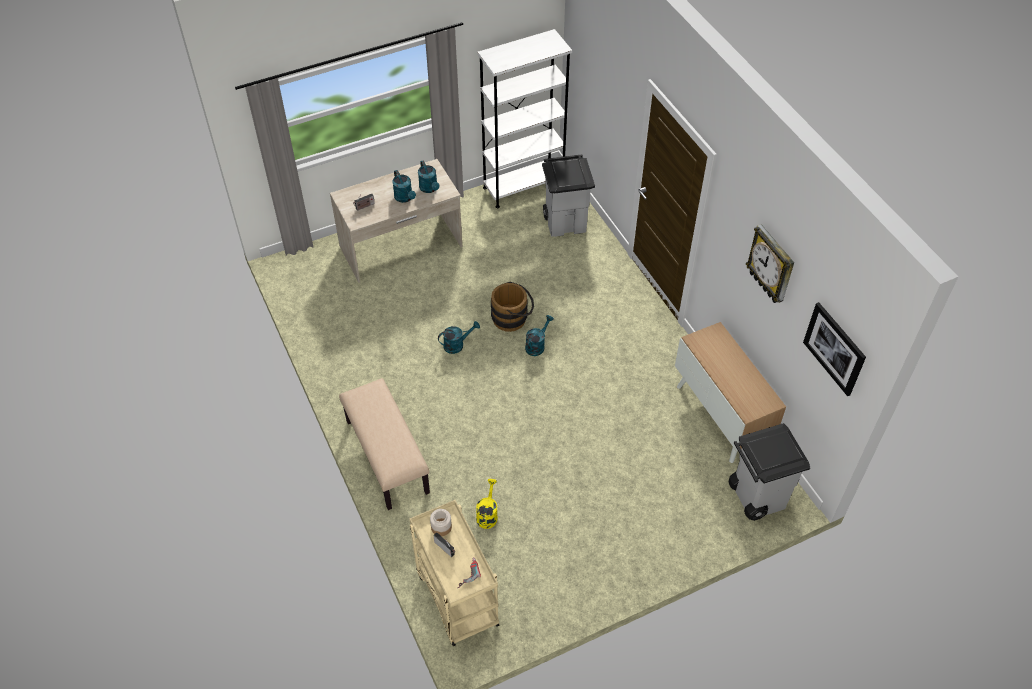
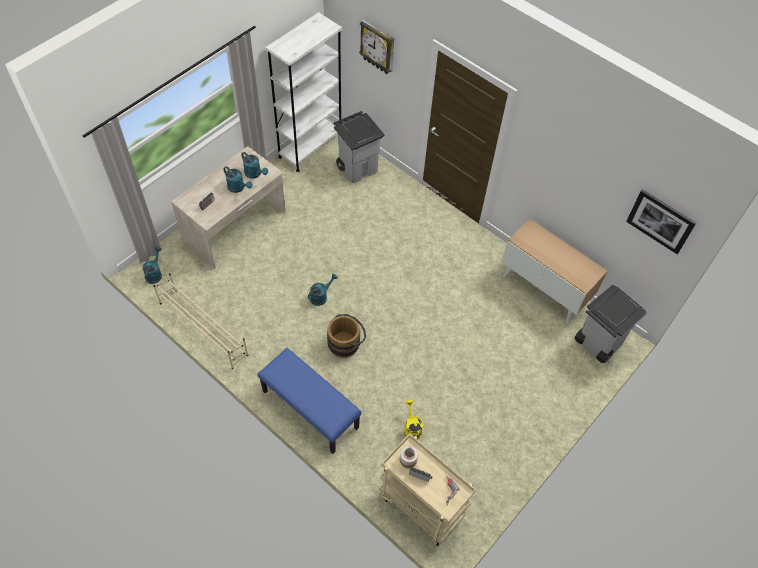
camera: 25 degrees left, 5 degrees up
(317, 338) = (203, 328): none -> beige shoe rack
(386, 456) = (309, 409): beige bench -> blue bench
(513, 318) = (354, 260): brown bucket -> brown bucket (346, 343)
(537, 345) = (383, 277): turquoise watering can -> turquoise watering can (155, 274)
(771, 265) = (586, 168): wall clock -> wall clock (378, 47)

